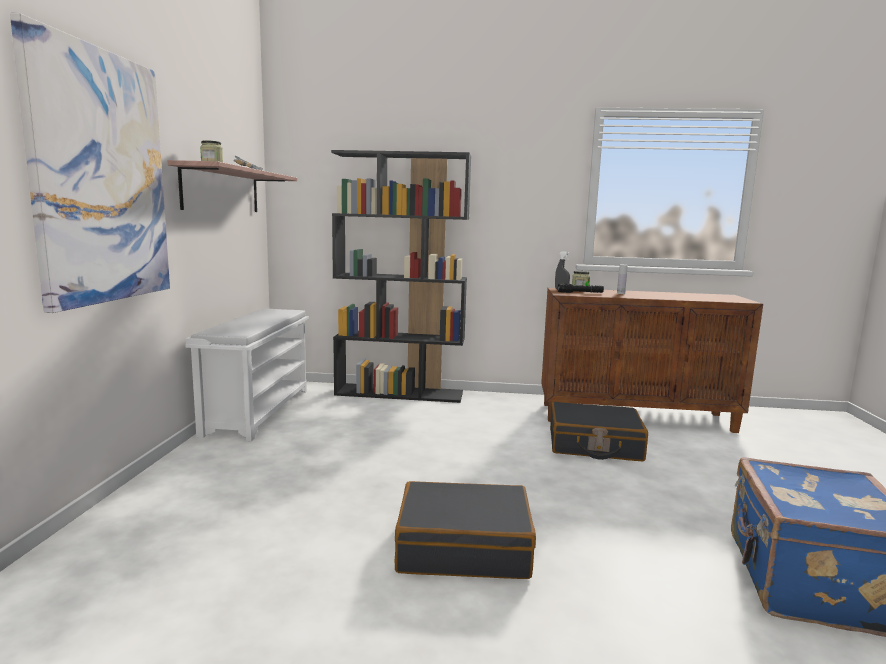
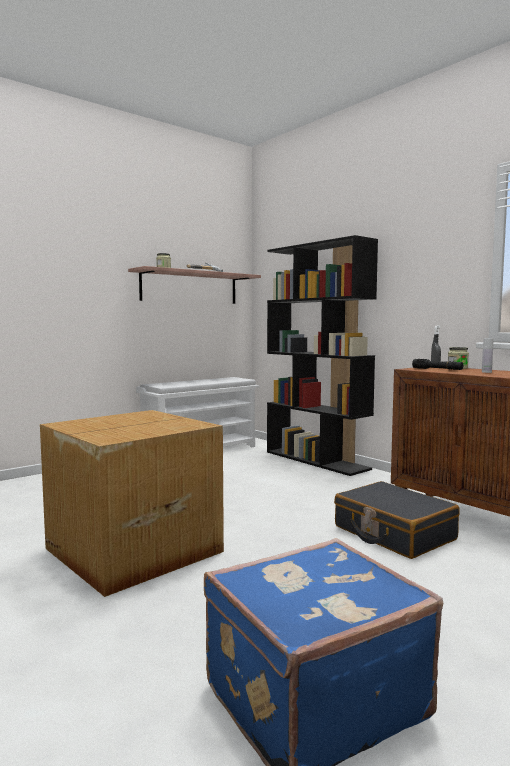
camera: 45 degrees right, 5 degrees down
(101, 178) = (64, 281): picture -> none
(463, 547) = (131, 550): black suitcase -> cardboard box

